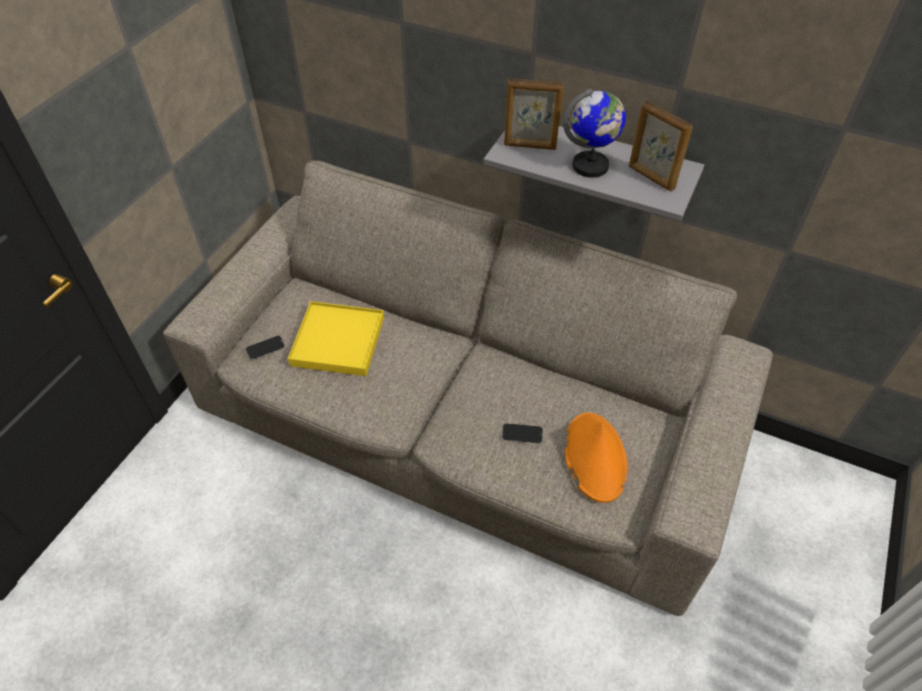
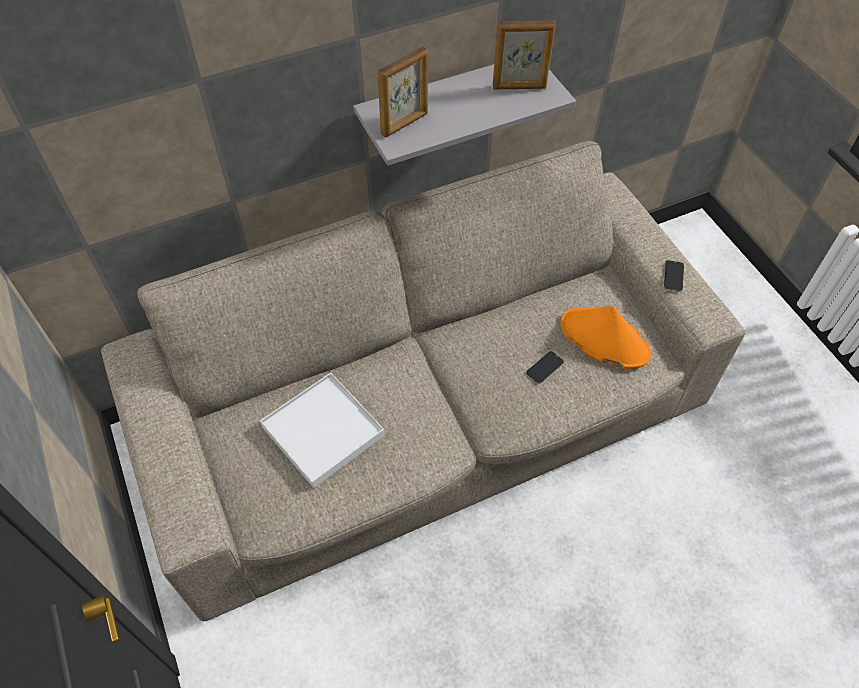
camera: 50 degrees left, 5 degrees up
(265, 348) = (271, 495): phone -> phone (673, 276)
(338, 341) = (322, 431): yellow tray -> white tray
(590, 166) = (470, 108): globe -> none

